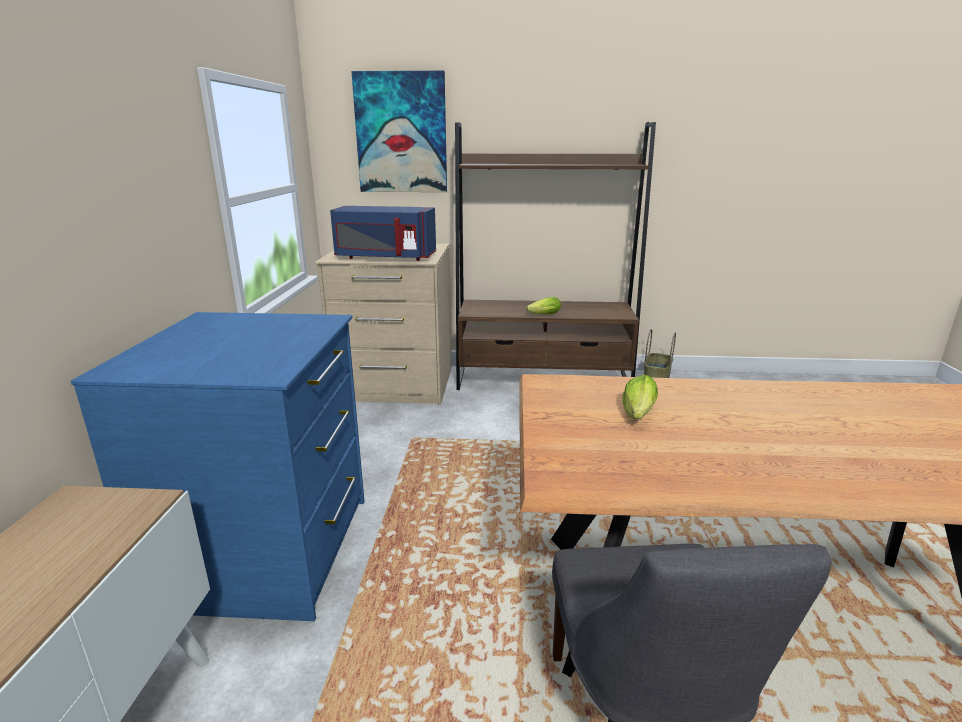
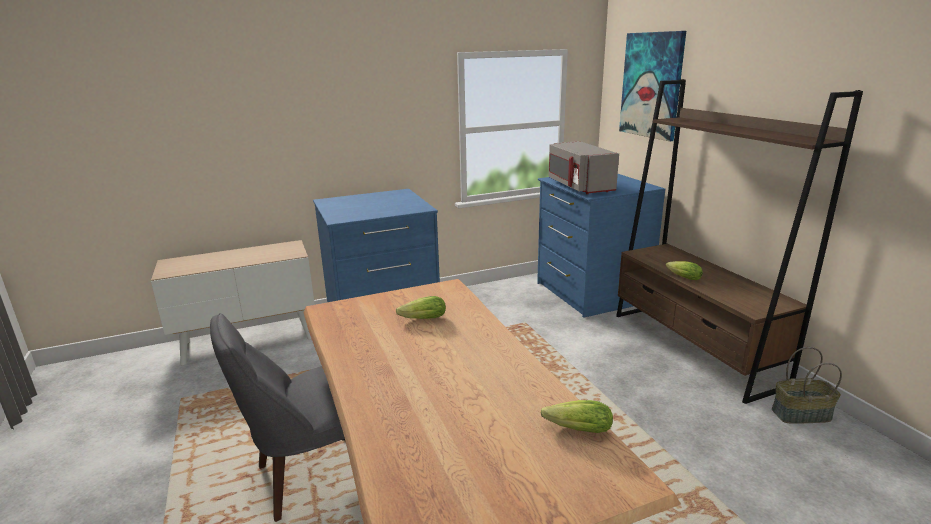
camera: 65 degrees right, 0 degrees up
(385, 257) = (579, 186): blue microwave -> grey microwave
(395, 384) = (590, 292): beige dresser -> blue dresser
(893, 393) = (575, 429): none -> lettuce

